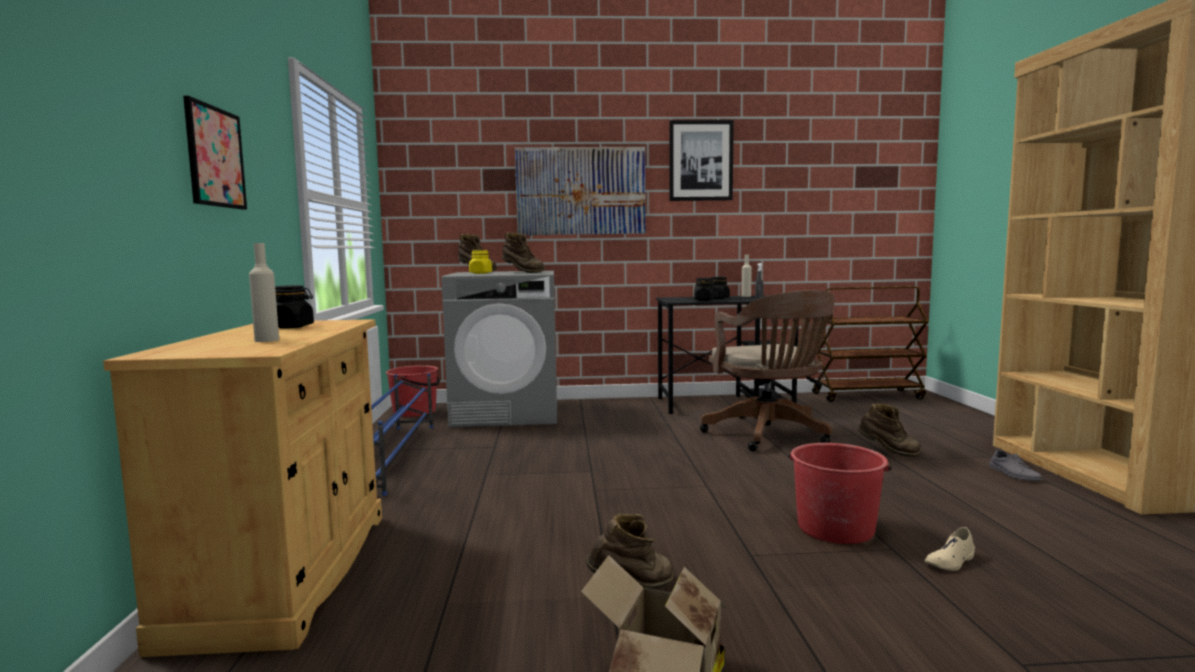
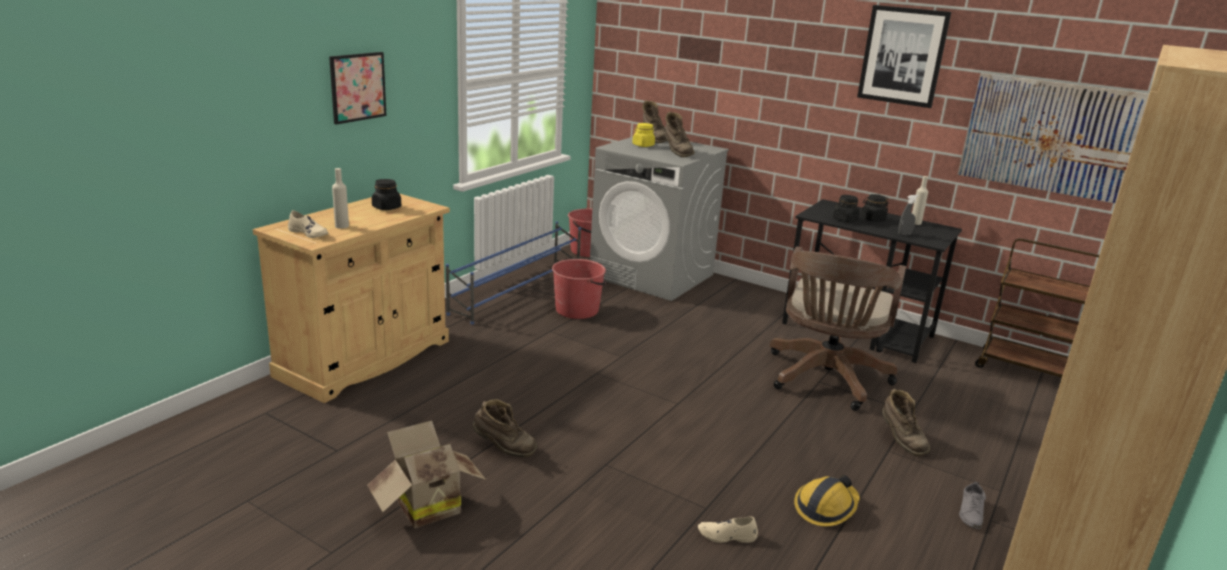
camera: 35 degrees right, 15 degrees up
(229, 349) = (309, 233): none -> beige shoe
(580, 191) = (767, 72): picture -> picture (1053, 137)
(835, 528) = (700, 476): red bucket -> red bucket (577, 310)
(951, 509) = (826, 507): none -> hard hat

